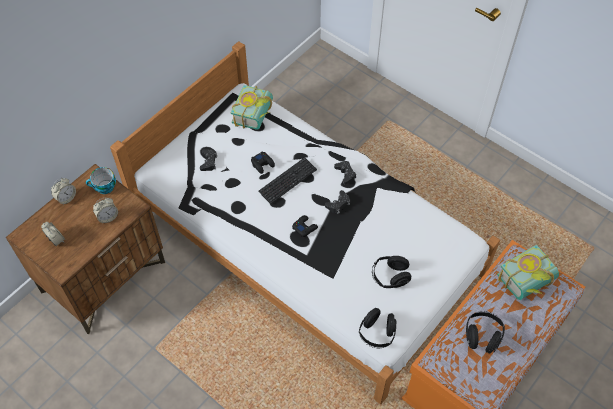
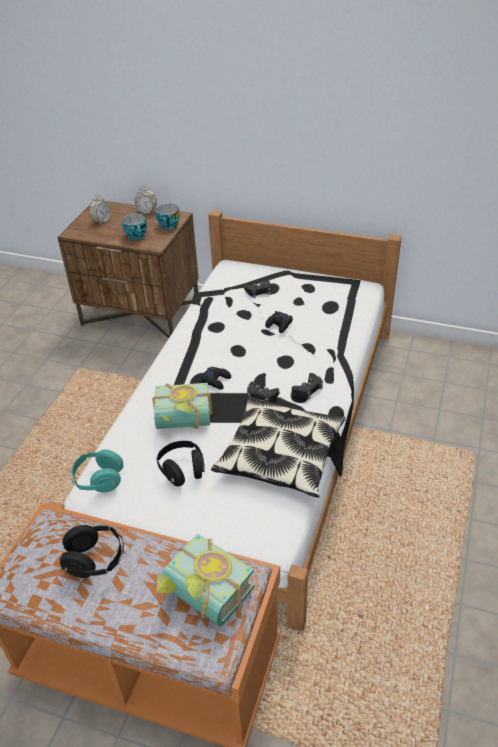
camera: 70 degrees right, 15 degrees down
(108, 217) = (137, 236): alarm clock -> cup
(257, 115) = (342, 303): book -> book (183, 422)
(288, 181) = (269, 349): keyboard -> none
(377, 333) = (99, 480): black headphones -> turquoise headphones
(400, 214) = (280, 454): none -> pillow

